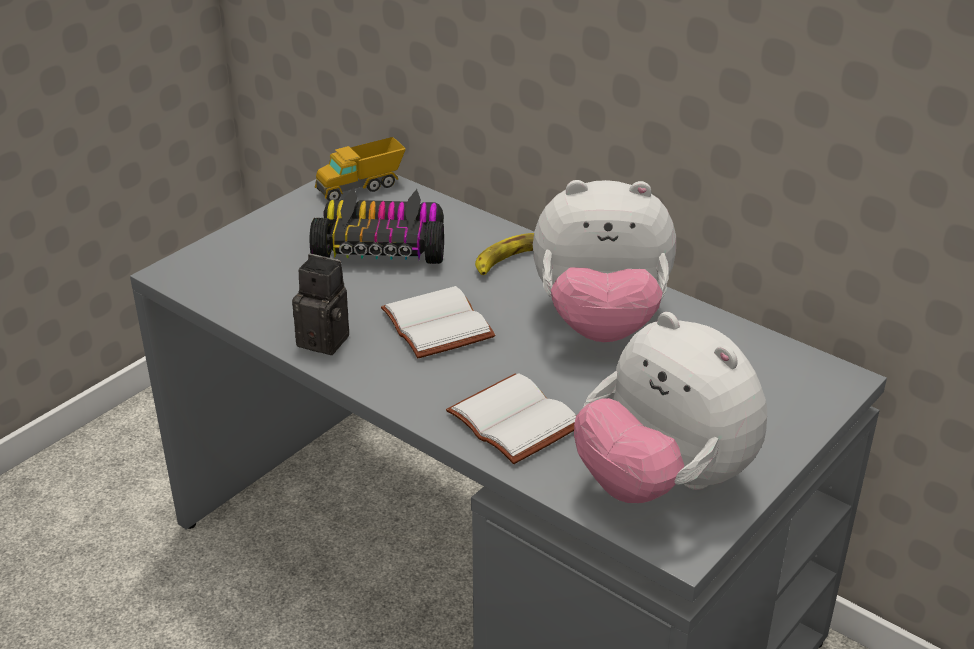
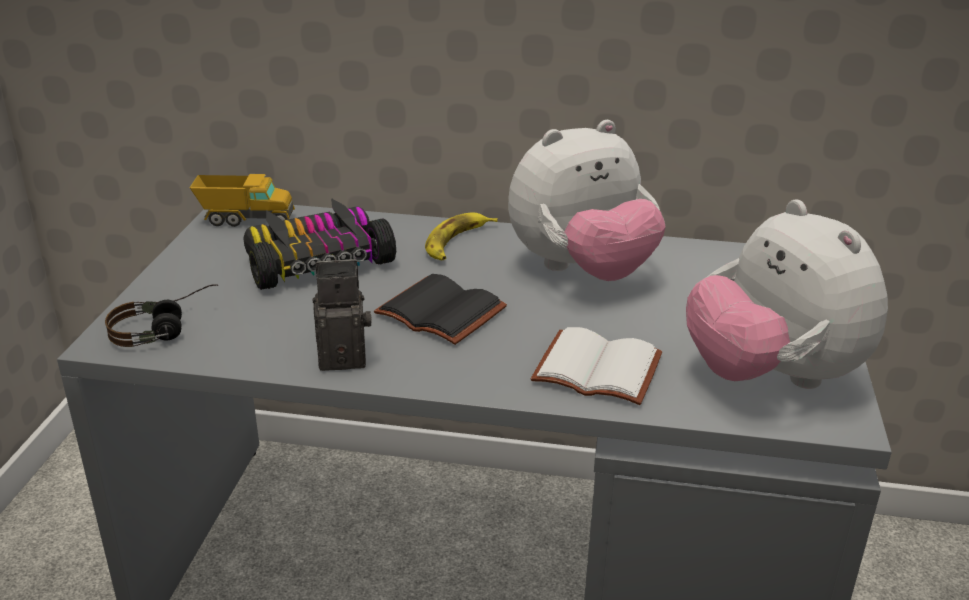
camera: 30 degrees left, 5 degrees down
(219, 274) = (166, 329): none -> headphones
(361, 187) = (246, 220): toy truck -> toy truck turned 120 degrees counterclockwise
(440, 325) = (444, 311): white book -> black book
(663, 482) = (772, 377): plush toy -> plush toy turned 45 degrees clockwise

